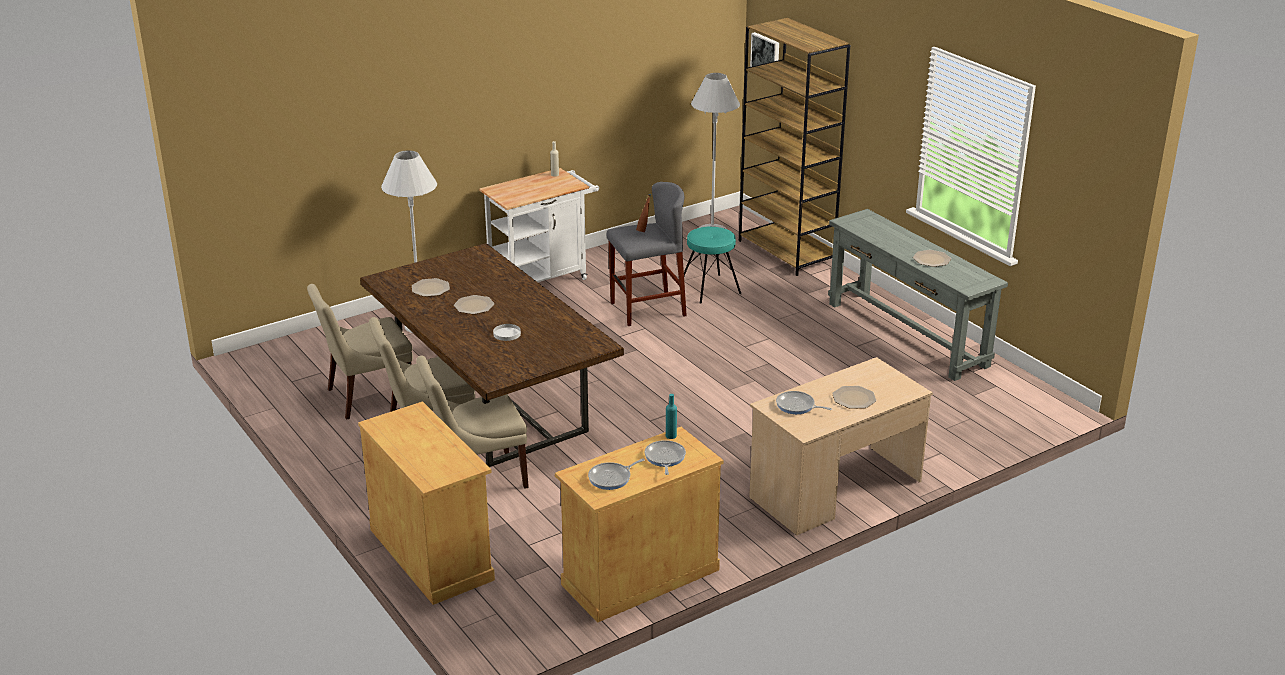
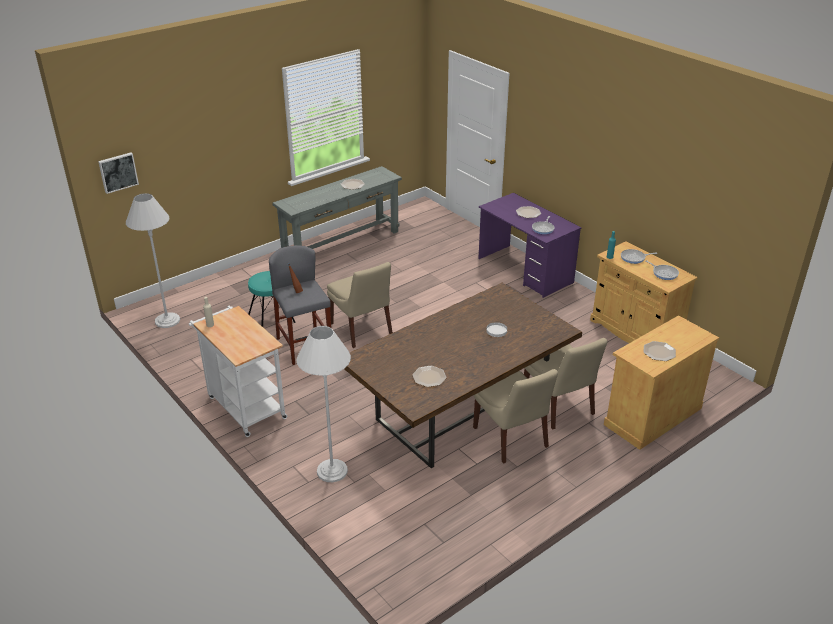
camera: 95 degrees left, 5 degrees up
(367, 397) = (461, 484): beige chair -> beige chair (362, 330)
(474, 306) = (455, 350): plate -> plate (659, 352)
(786, 252) = (213, 286): brown bookcase -> none
(835, 490) = (525, 271): beige desk -> purple desk

